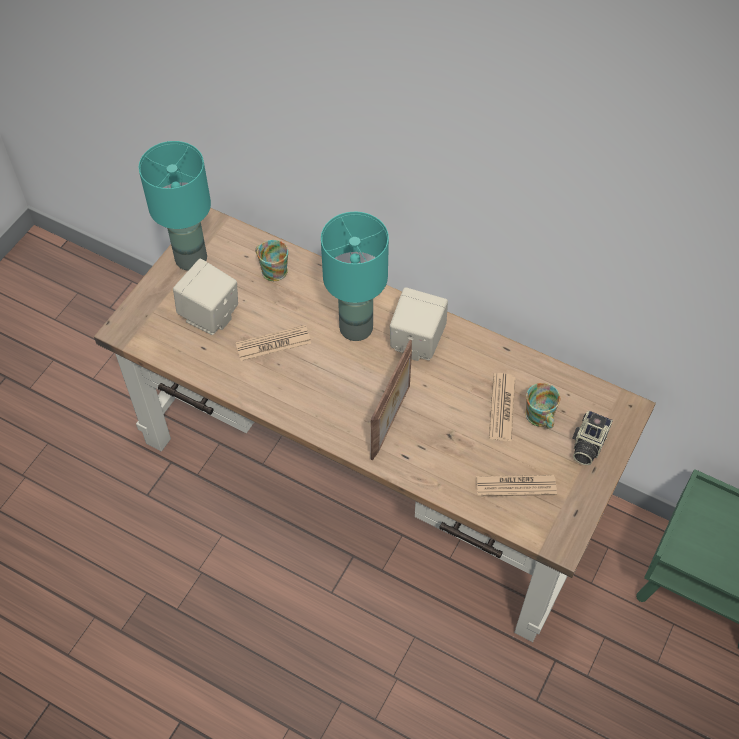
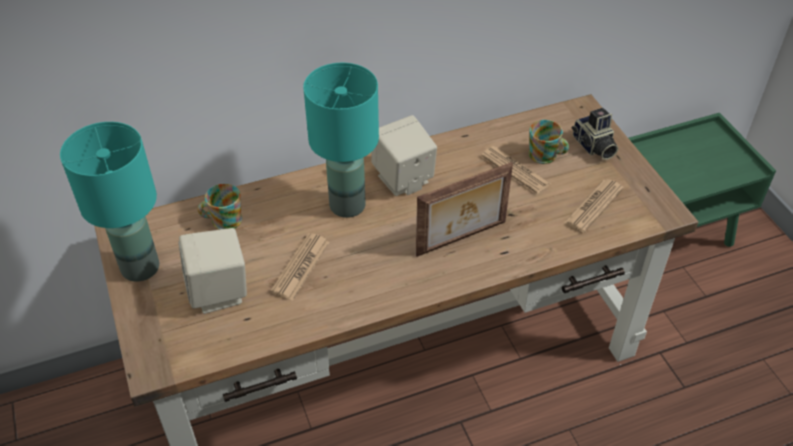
camera: 50 degrees left, 10 degrees down
(392, 421) = (462, 239): picture frame -> picture frame turned 90 degrees clockwise

